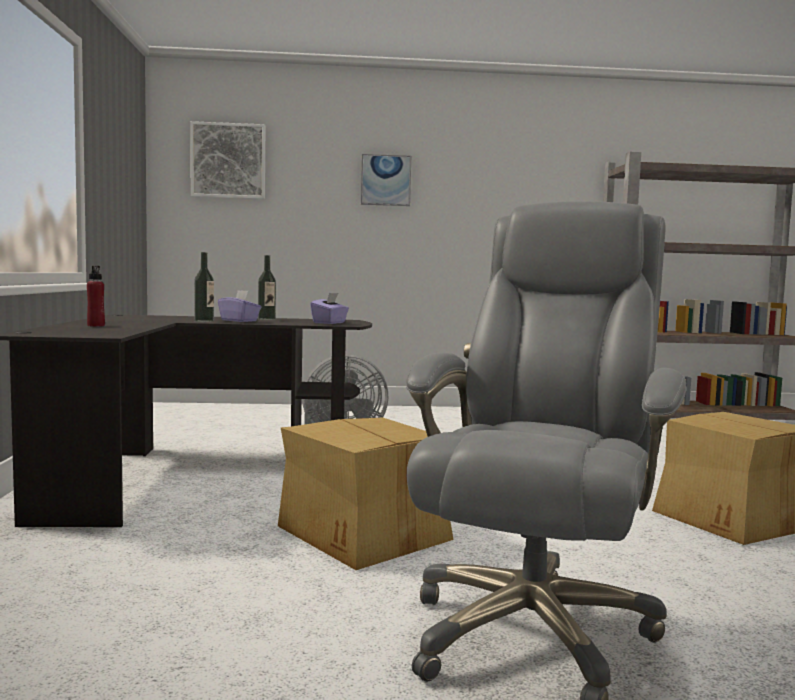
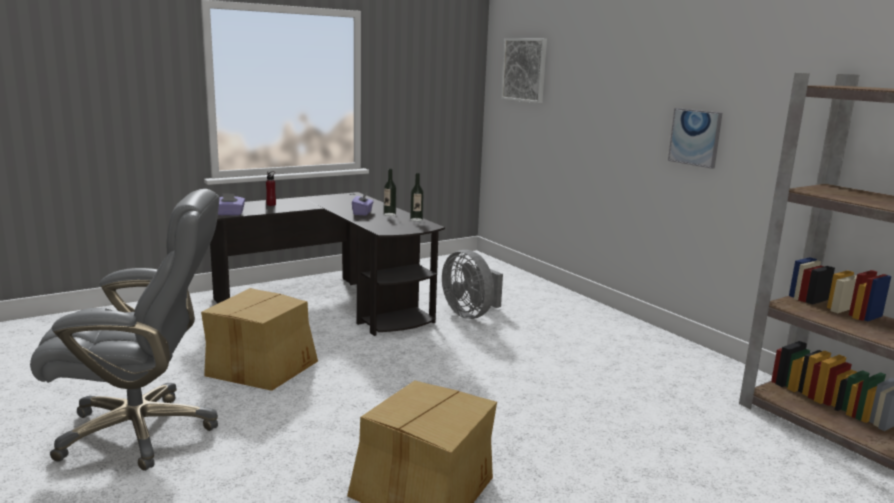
camera: 60 degrees right, 10 degrees up
(204, 321) = (342, 210): bottle -> bottle (416, 219)
(329, 323) = (391, 227): purple tissue box -> purple tissue box (230, 214)
(385, 180) = (622, 89): picture -> picture (695, 137)

